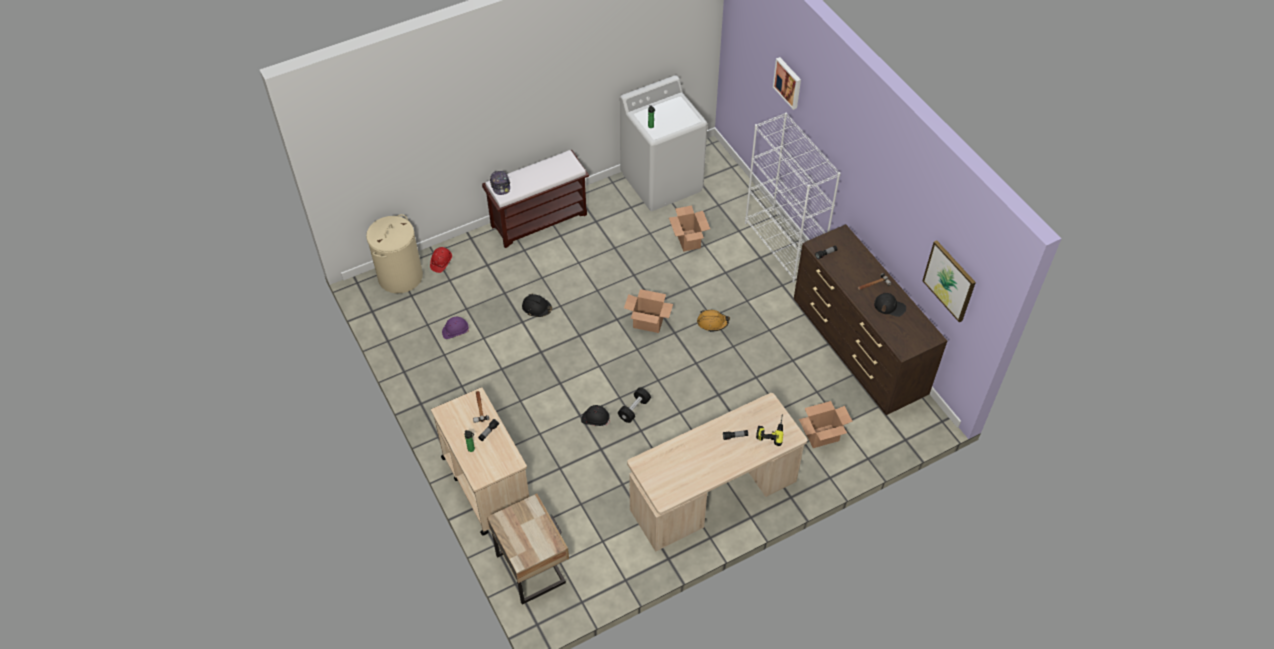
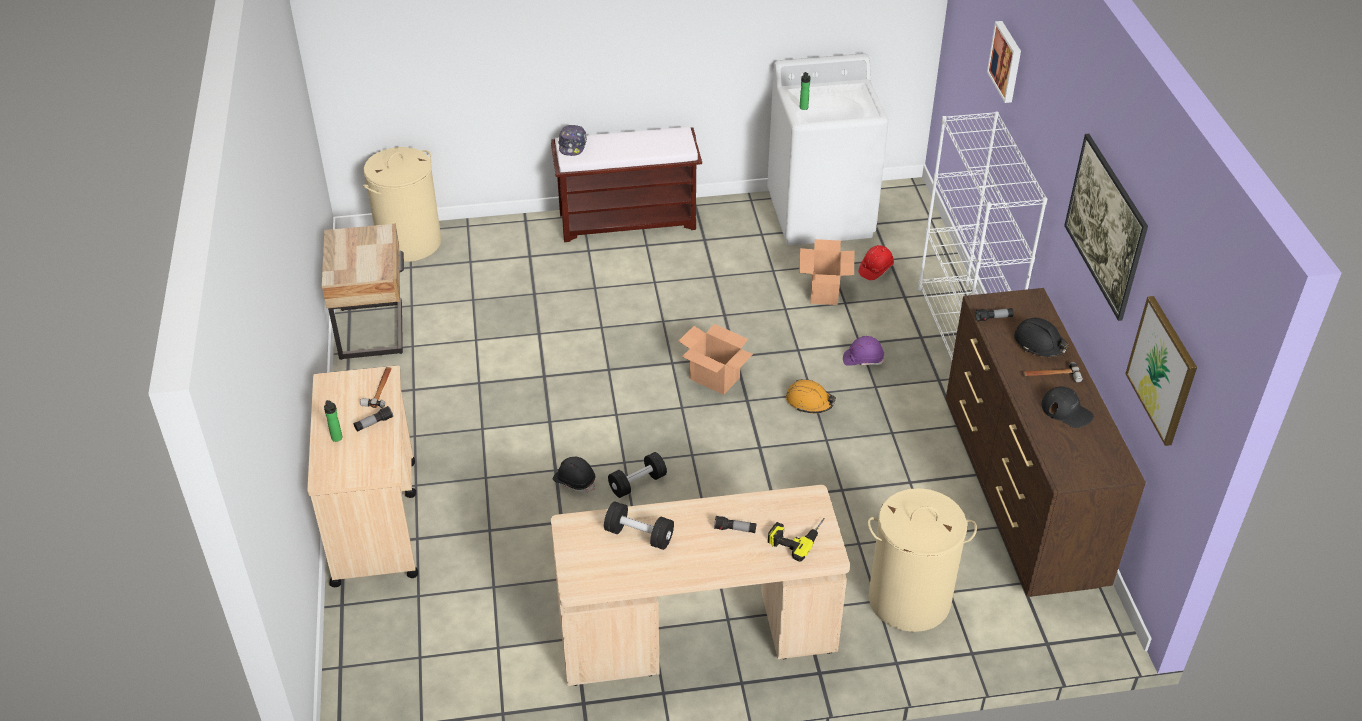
camera: 20 degrees right, 10 degrees down
(441, 263) = (471, 239): red hard hat -> red hard hat (875, 269)
(455, 331) = (443, 322): purple hard hat -> purple hard hat (863, 359)
(532, 568) = (376, 653): beige nightstand -> beige nightstand (374, 330)
(537, 308) = (568, 322): black hard hat -> black hard hat (1039, 344)
(683, 457) = (639, 535): none -> black dumbbell
(821, 436) = (909, 600): cardboard box -> beige laundry basket
(889, 207) = (1099, 248): none -> picture

